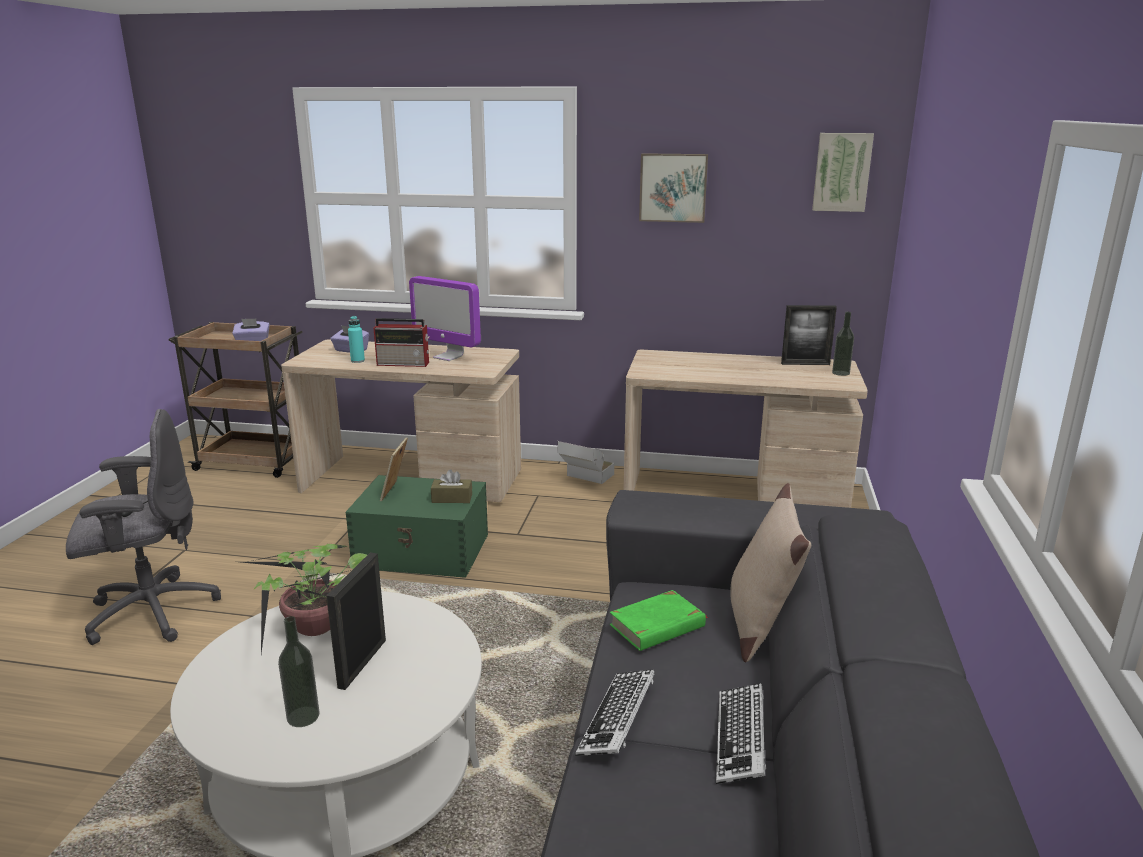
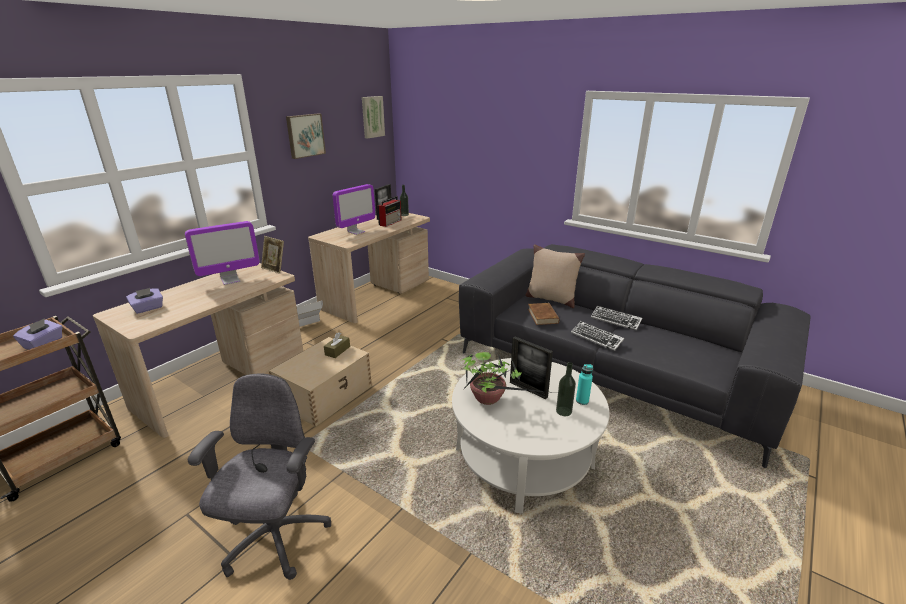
camera: 65 degrees left, 5 degrees up
(357, 361) = (181, 309): turquoise bottle -> turquoise bottle (582, 401)
(395, 492) = (304, 368): picture frame -> picture frame (274, 269)
(404, 363) = (219, 295): radio -> radio (390, 222)
(423, 551) = (326, 394): green storage box -> beige storage box
(658, 626) = (543, 316): green book -> brown book
(700, 366) = (356, 232): none -> monitor

